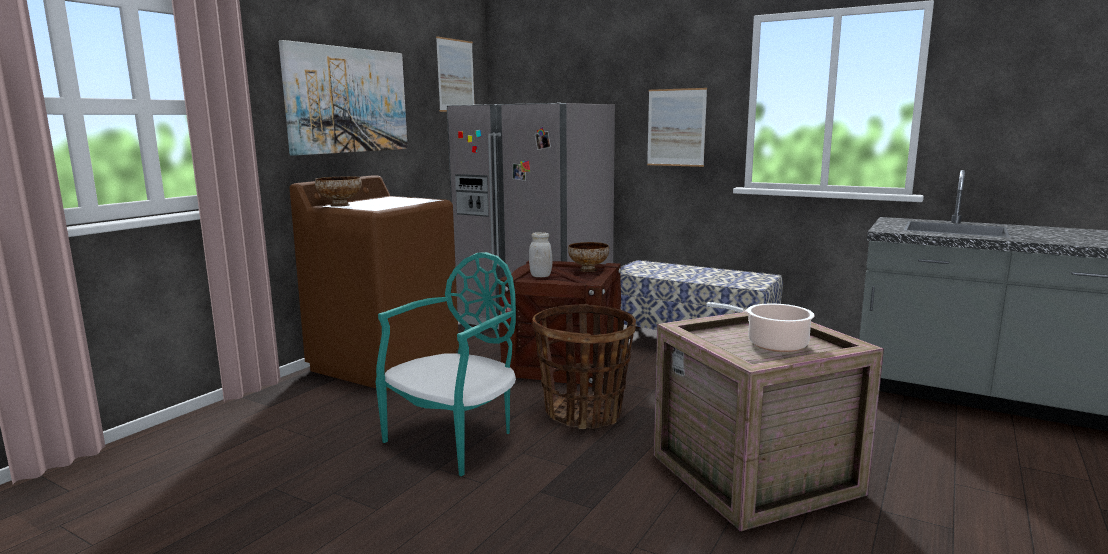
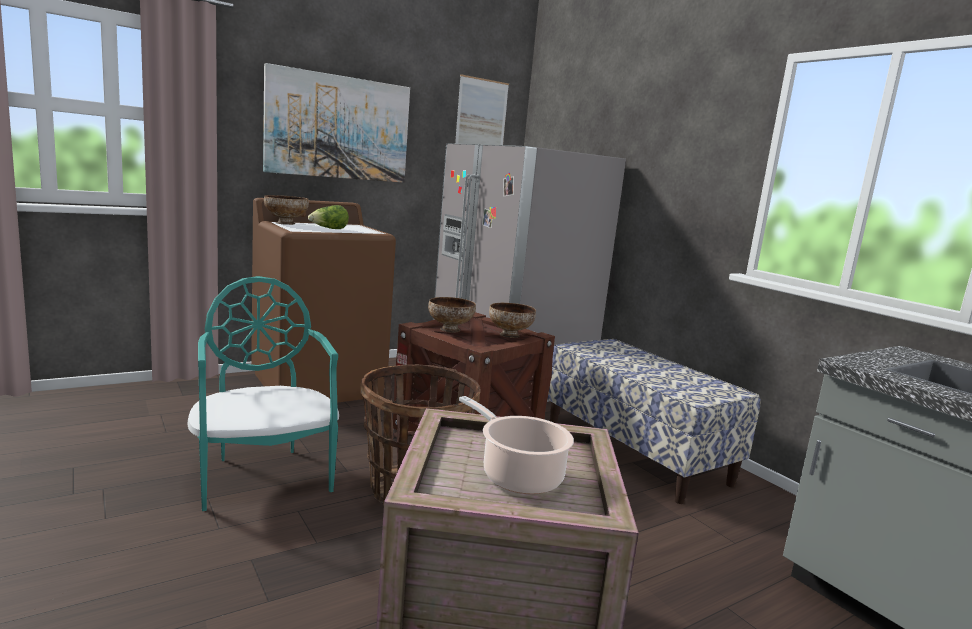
camera: 25 degrees right, 0 degrees up
(391, 203) = (329, 229): none -> lettuce
(456, 439) = (264, 475): turquoise chair -> turquoise chair turned 90 degrees counterclockwise
(540, 276) = (449, 330): white jar -> bowl
(676, 127) = (683, 191): picture -> none

